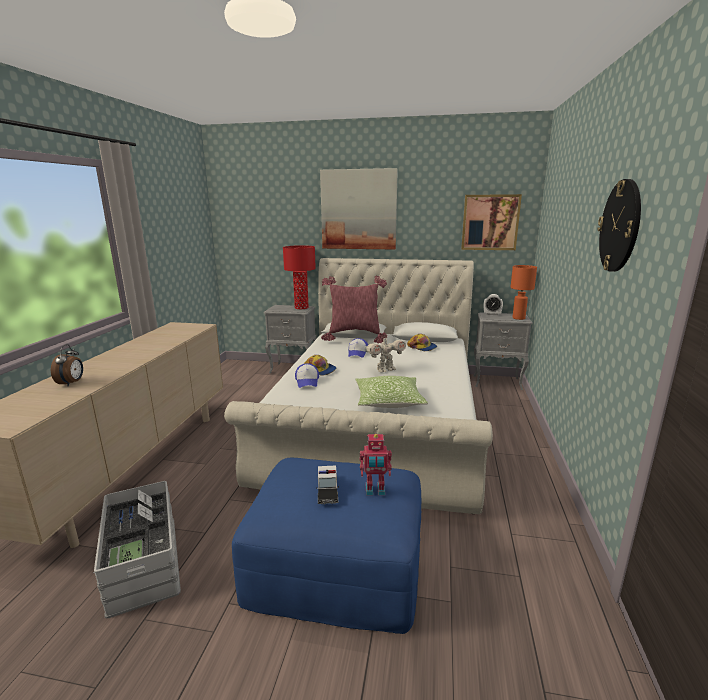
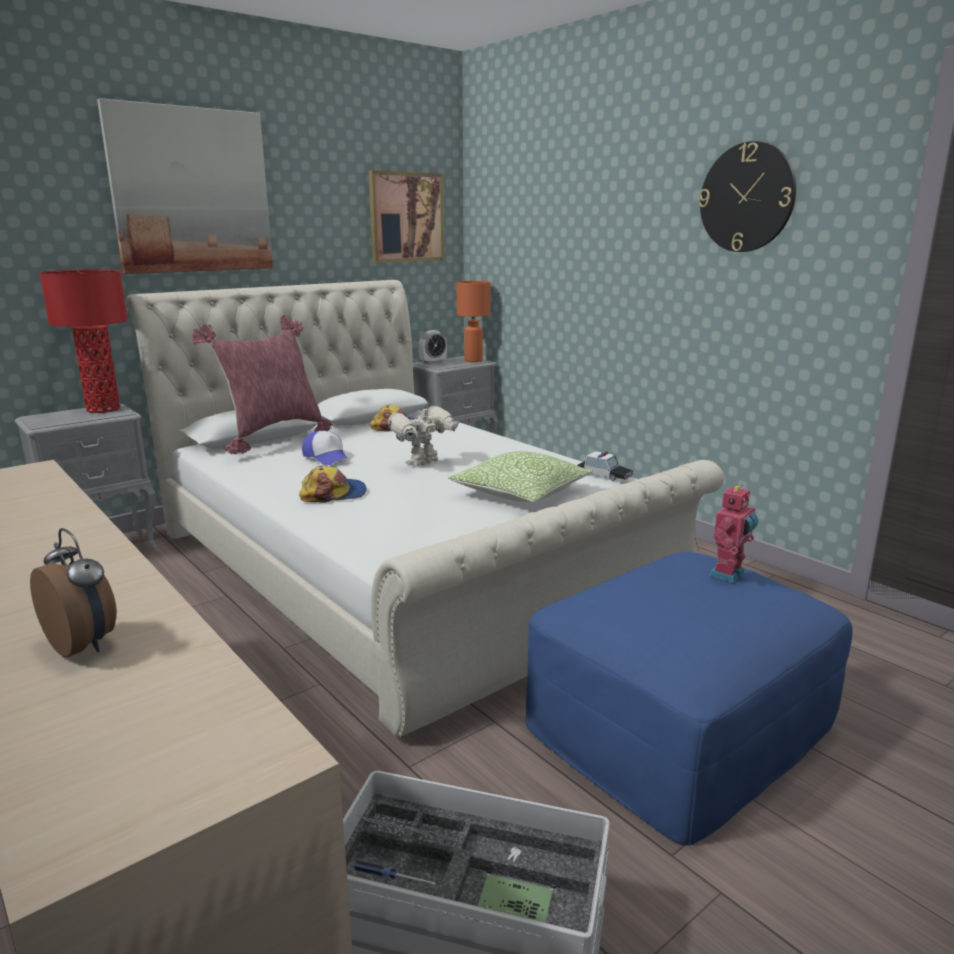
camera: 50 degrees left, 0 degrees up
(307, 381) = (362, 510): cap -> none
(327, 490) = (697, 599): toy car -> toy car (604, 475)
(385, 370) = (424, 463): toy robot -> toy robot turned 150 degrees counterclockwise

